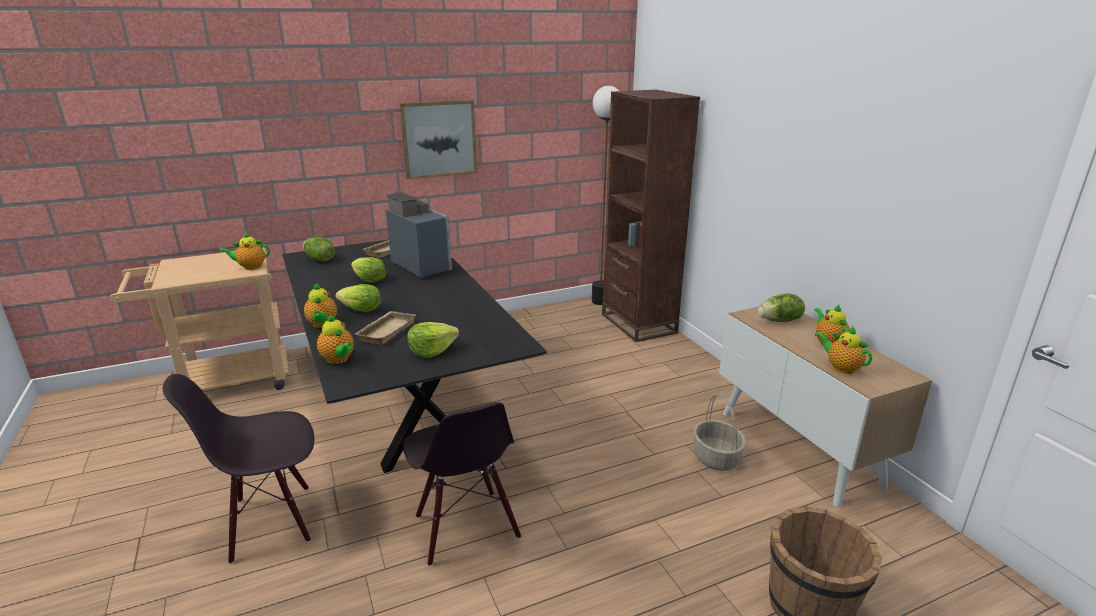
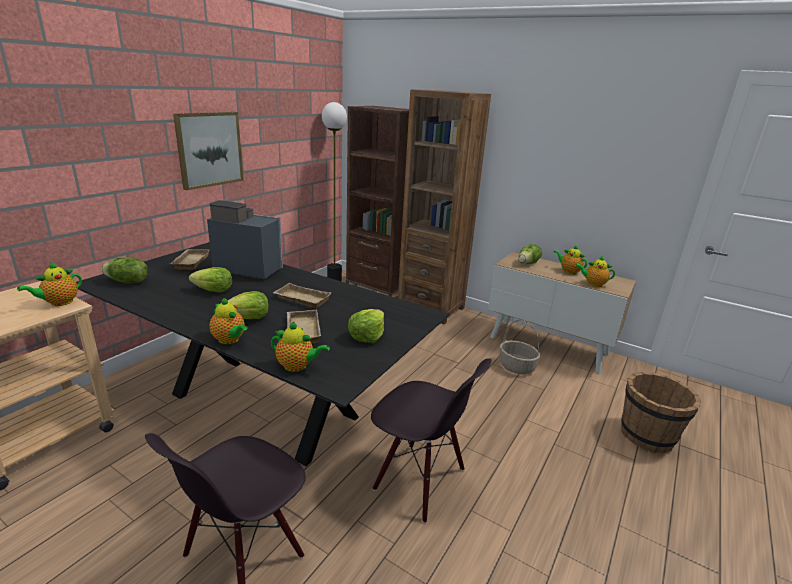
camera: 35 degrees left, 0 degrees up
(426, 303) = (301, 299): none -> beige tray
(682, 359) = (431, 308): none -> brown bookcase

